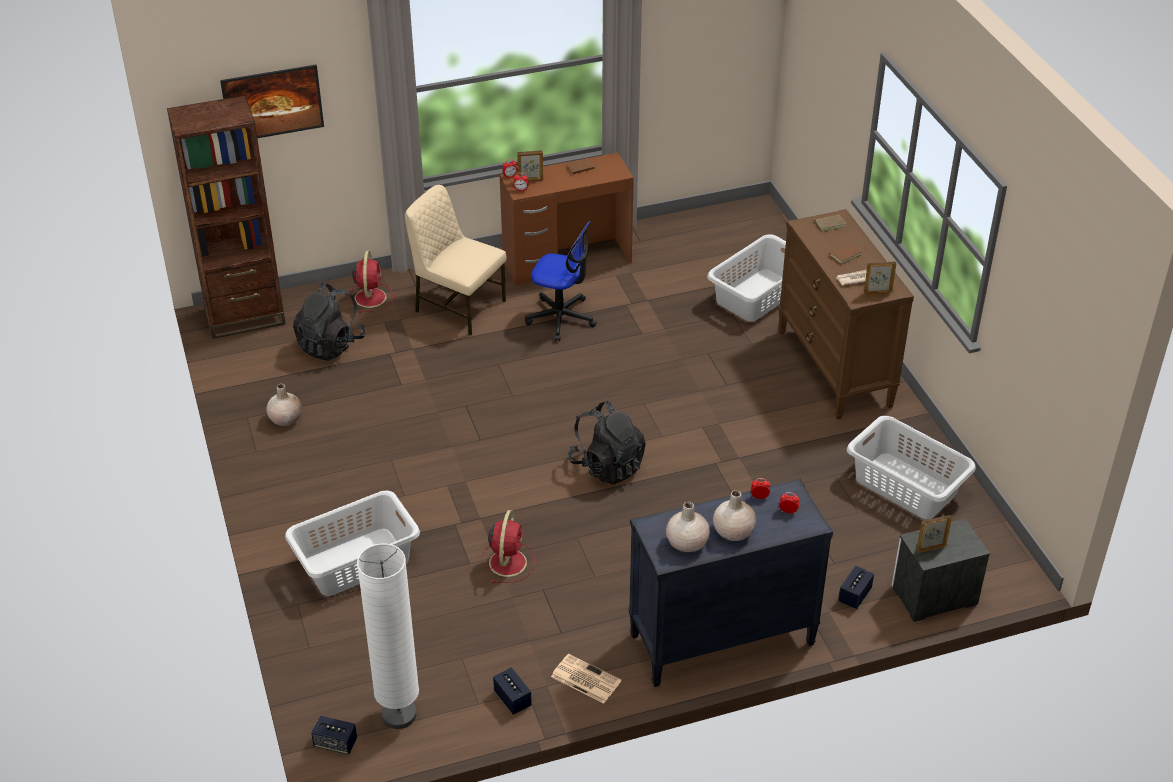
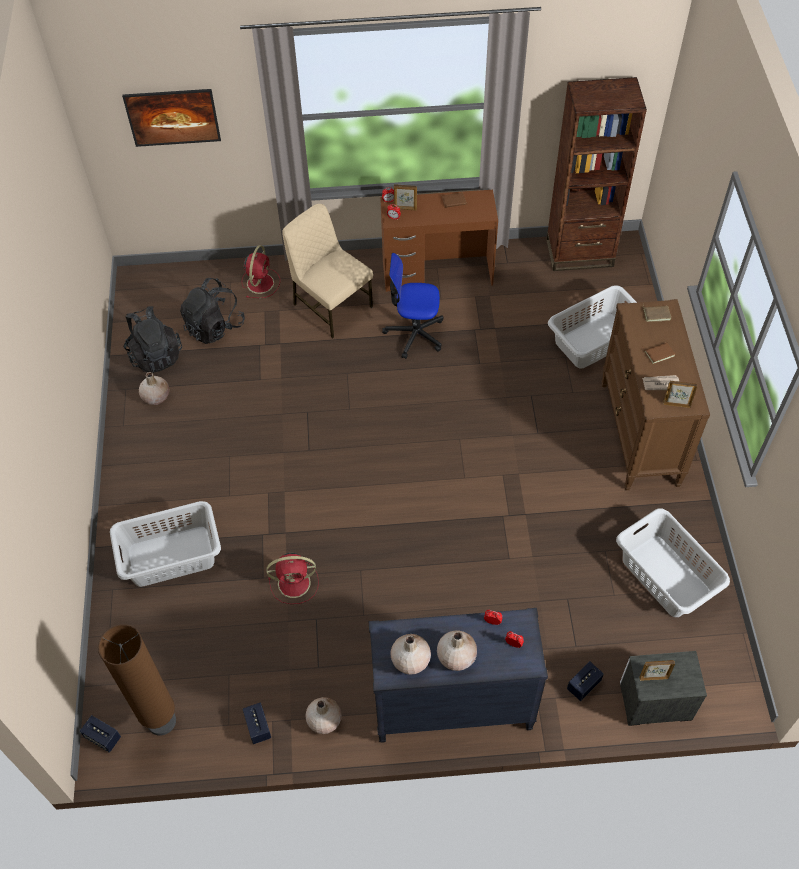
camera: 15 degrees right, 15 degrees up
(245, 316) = (153, 284): brown bookcase -> brown bookcase (579, 253)
(399, 715) = (161, 721): white floor lamp -> brown floor lamp
(508, 561) = (295, 583): red fan -> red fan turned 60 degrees clockwise
(561, 318) = (414, 334): office chair -> office chair turned 150 degrees clockwise
(584, 679) = (324, 720): newspaper -> beige vase
(607, 466) = (408, 499): black backpack -> black backpack (155, 355)

